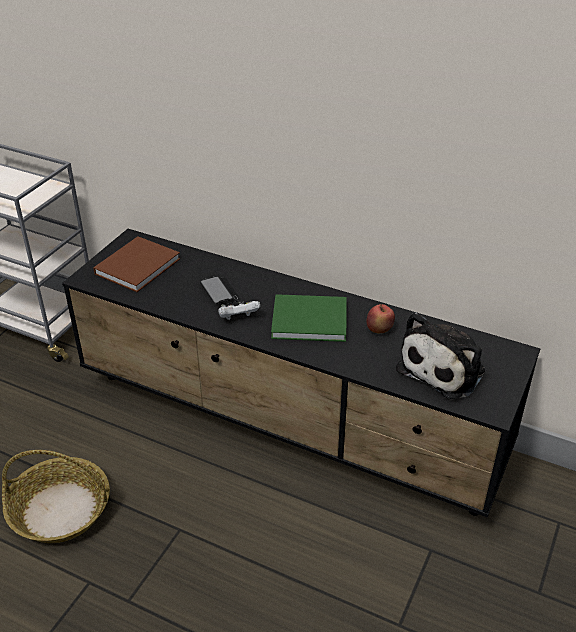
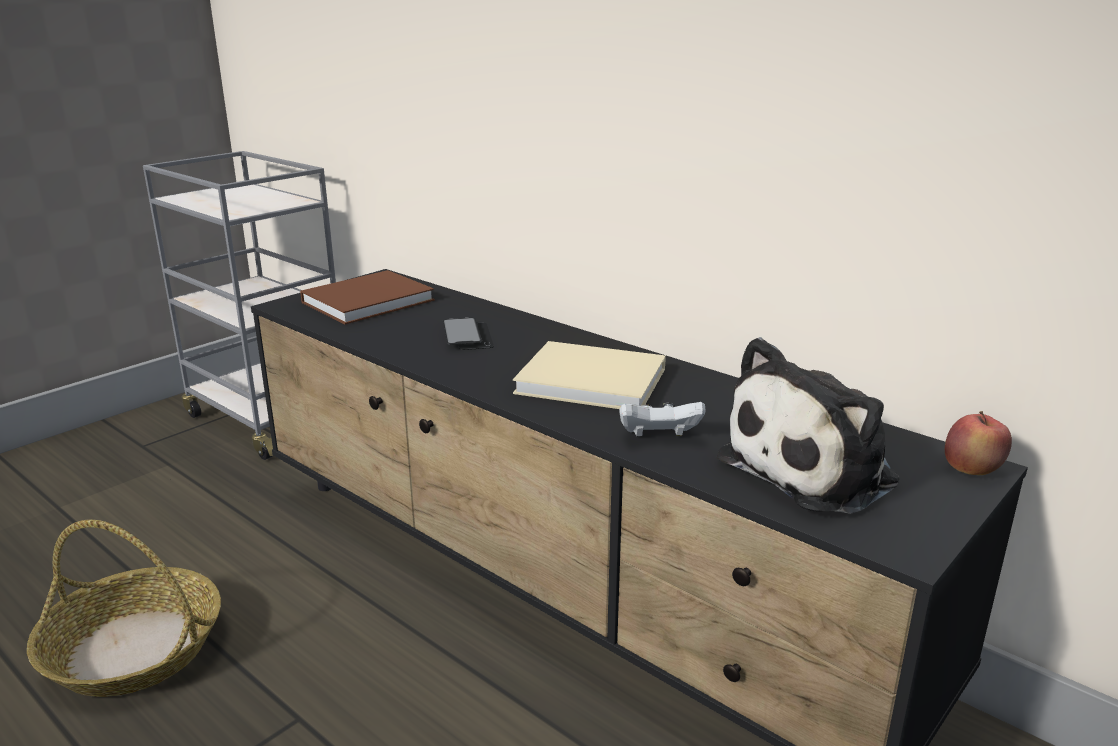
camera: 15 degrees right, 15 degrees down
(238, 318) = (475, 366): white game controller -> white game controller (659, 437)
(312, 321) = (595, 382): green book -> beige book
(379, 330) = (709, 406): apple -> apple (971, 472)

